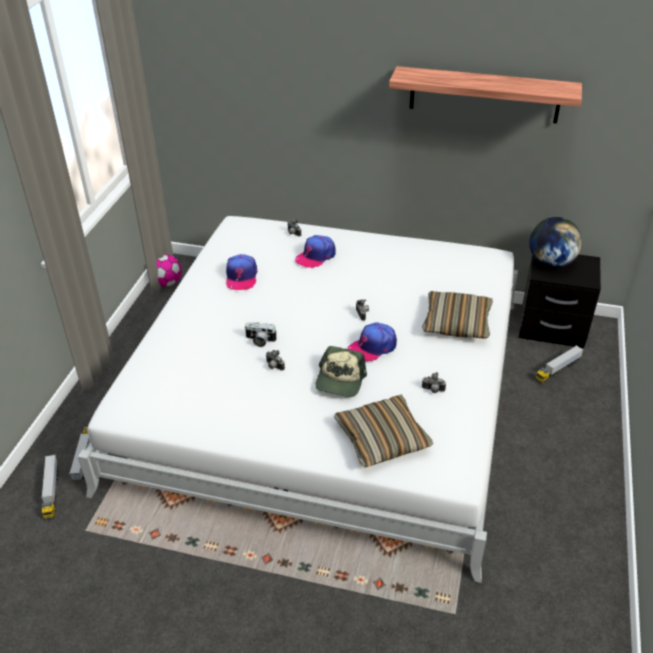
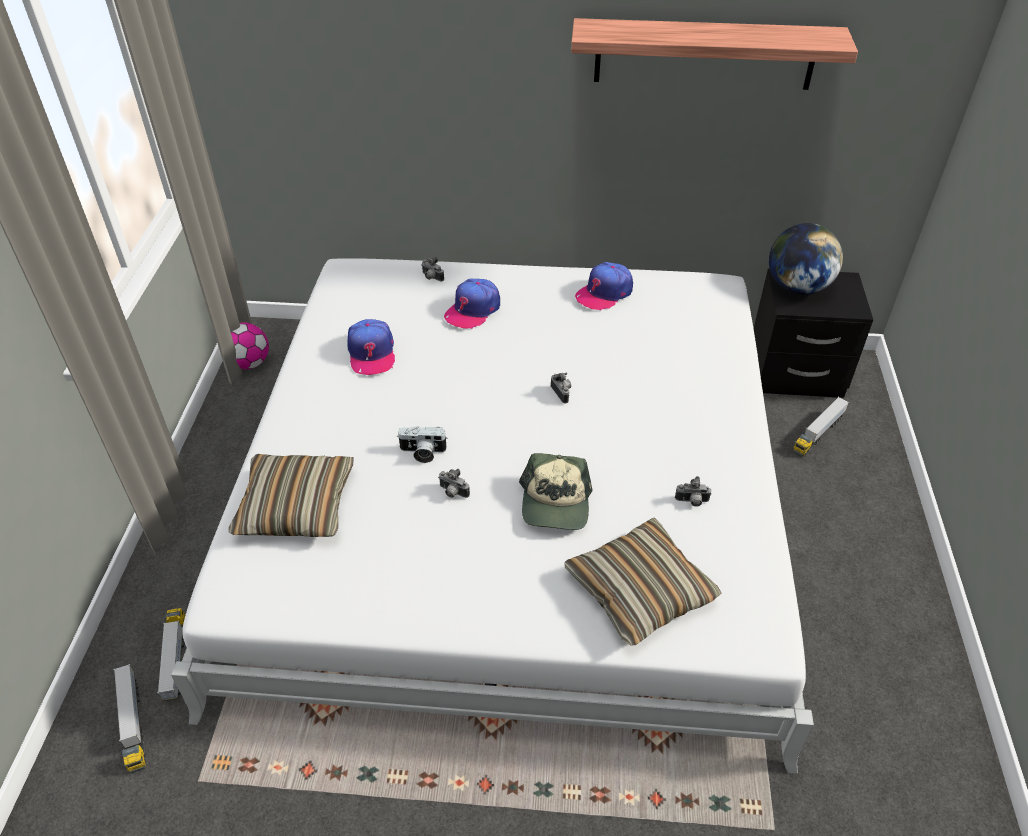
camera: 10 degrees left, 5 degrees up
(372, 347) = (589, 443): cap -> cap (604, 292)
(456, 323) = (696, 392): pillow -> pillow (296, 506)

